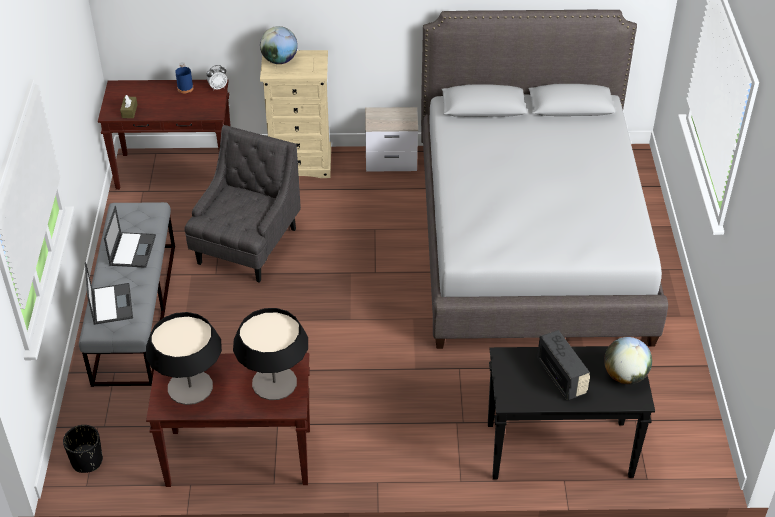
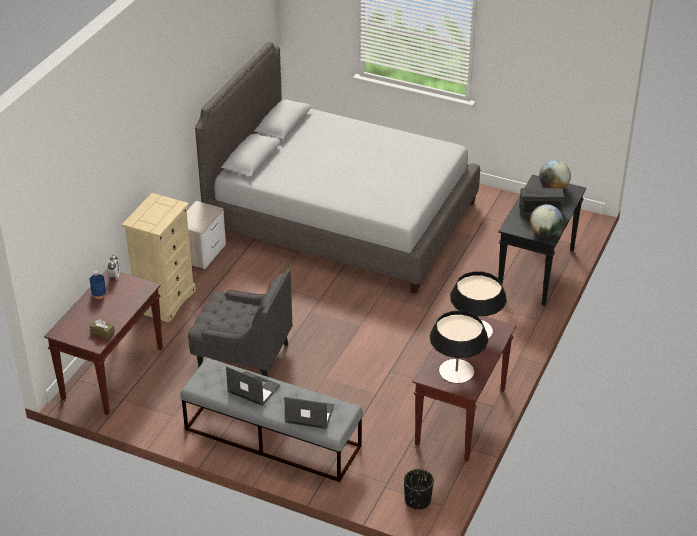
camera: 65 degrees left, 5 degrees down
(247, 247) = (242, 356): grey armchair -> grey armchair turned 150 degrees clockwise
(279, 61) = (144, 219): globe -> globe (545, 233)

